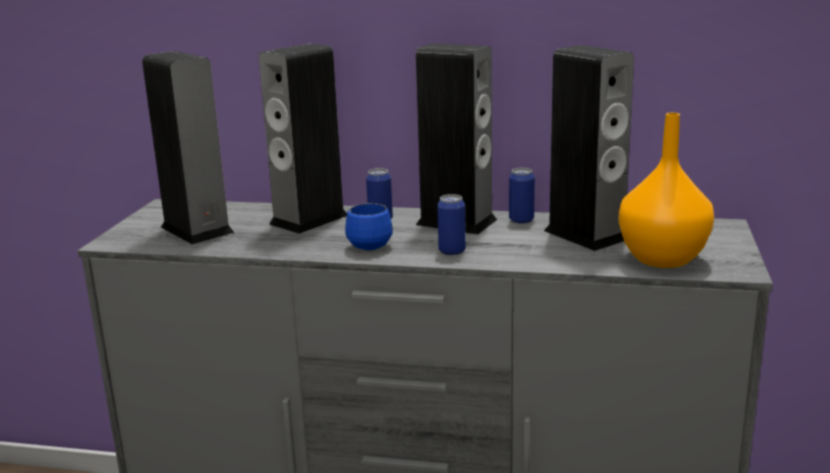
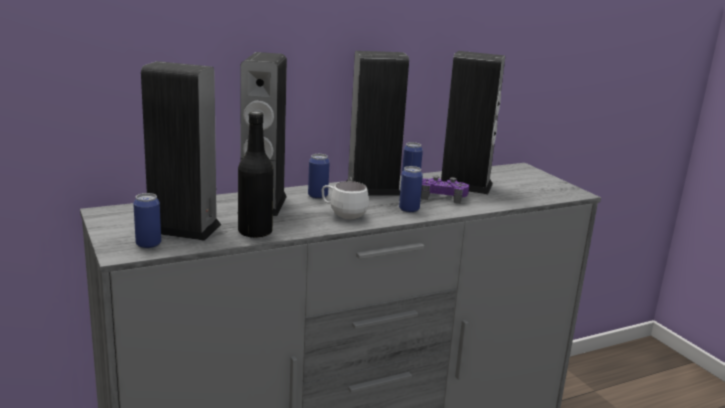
camera: 40 degrees left, 0 degrees up
(143, 239) = (148, 244): none -> can
(248, 245) = (255, 232): none -> black bottle
(366, 243) = (342, 214): blue mug -> white mug
(525, 243) = (442, 196): none -> purple game controller
(663, 258) = (529, 192): orange vase -> none

